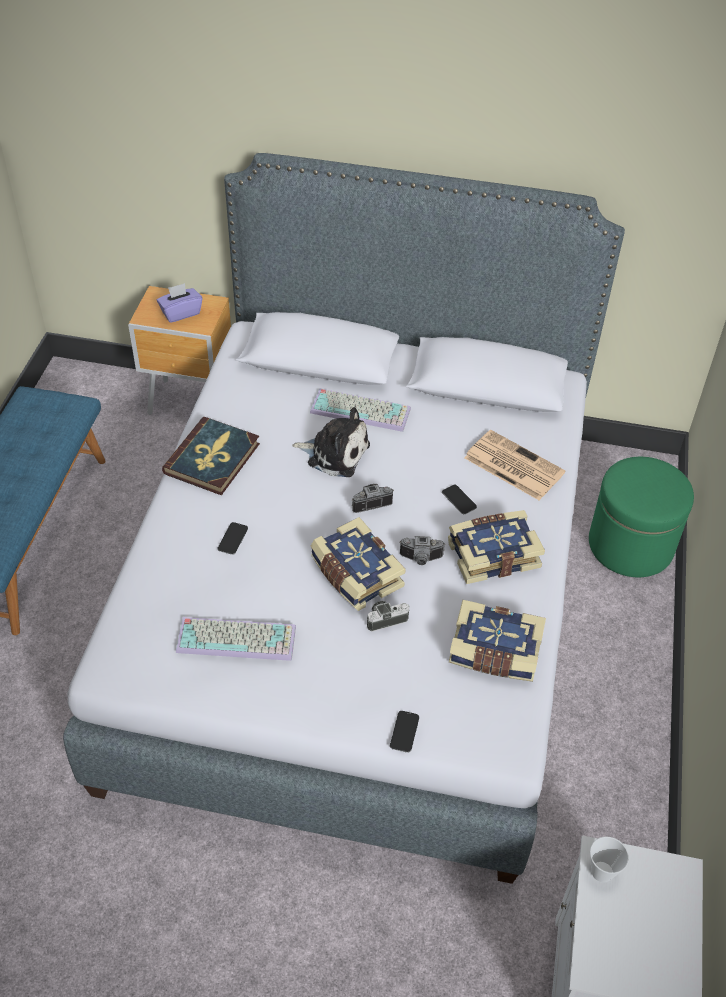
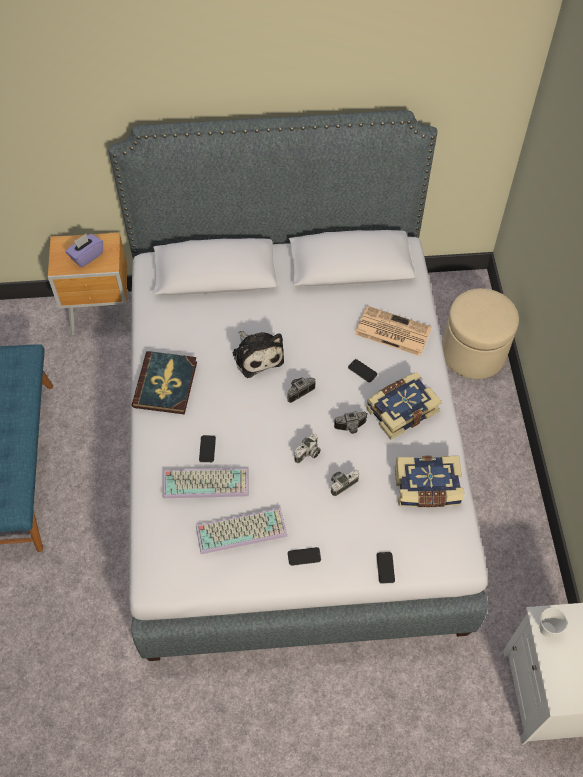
camera: 15 degrees left, 10 degrees up
(304, 691) = (304, 556): none -> phone
(335, 453) = (257, 355): plush toy -> plush toy turned 60 degrees clockwise
(355, 574) = (308, 454): book -> camera
(362, 410) = (264, 312): keyboard -> keyboard (207, 482)
(630, 545) = (473, 353): green ottoman -> beige ottoman

